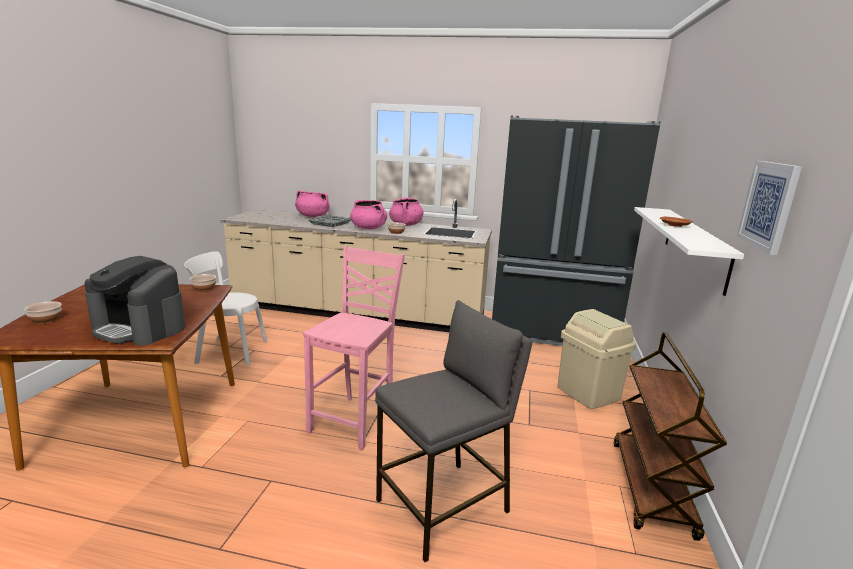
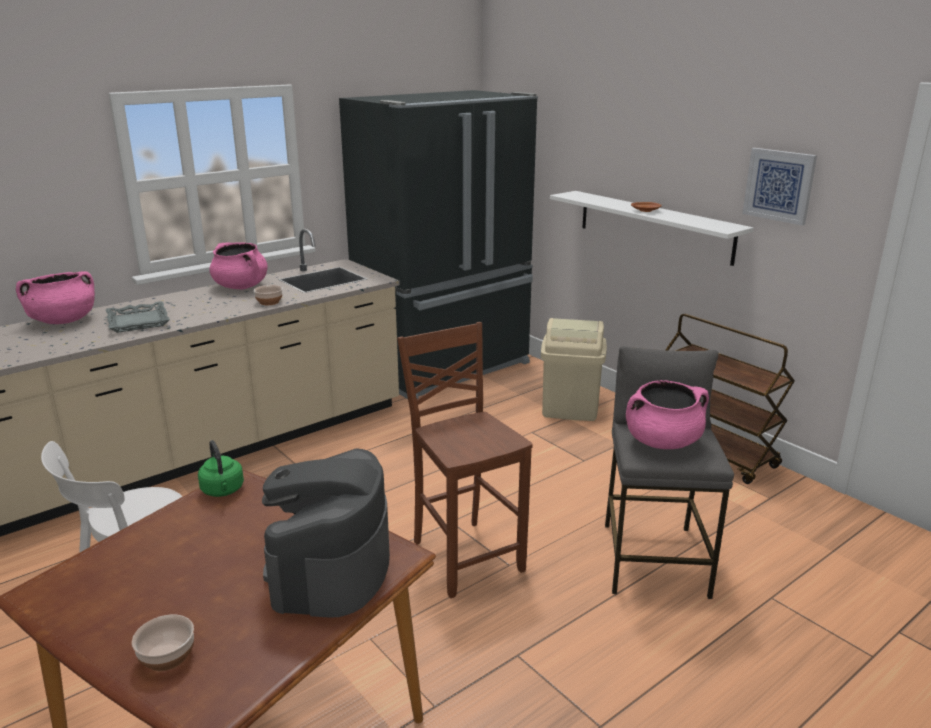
camera: 50 degrees left, 5 degrees up
(140, 328) = (330, 568): coffee machine -> coffee machine turned 120 degrees clockwise
(204, 288) = (223, 491): bowl -> green kettle
(355, 420) = (465, 555): pink chair -> brown chair
(369, 228) = (216, 309): pink cooking pot -> pink cooking pot (662, 442)

